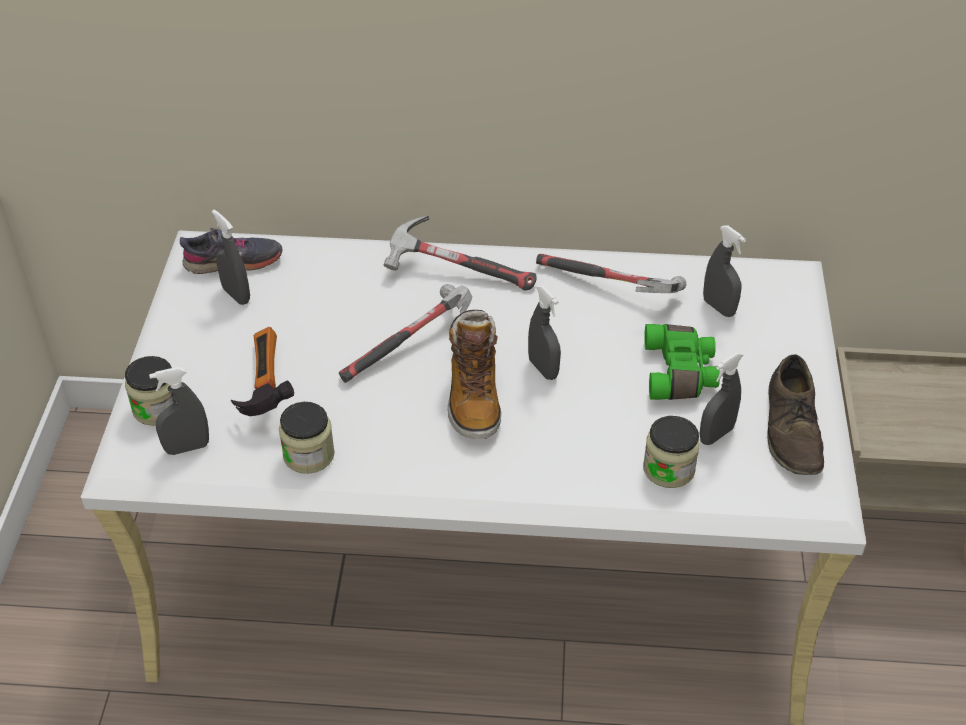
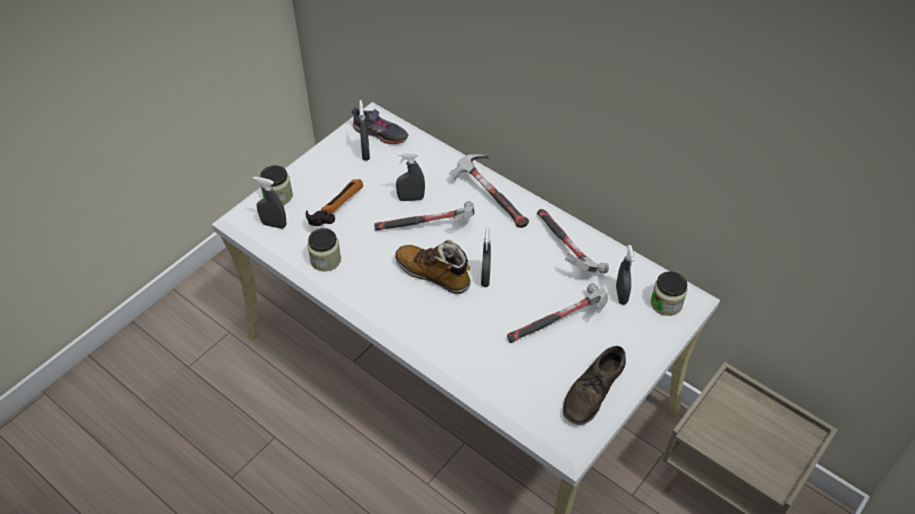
camera: 35 degrees right, 5 degrees up
(473, 398) = (433, 274): boot -> boot turned 90 degrees clockwise
(668, 469) = (500, 372): jar -> jar (666, 303)
(681, 373) = (560, 322): green binoculars -> hammer
(716, 434) = (545, 369): grey spray bottle -> grey spray bottle (411, 198)

